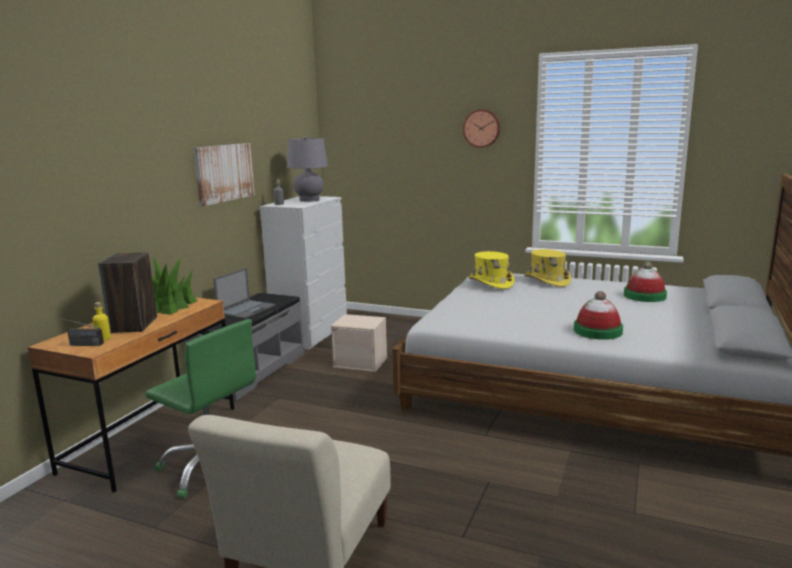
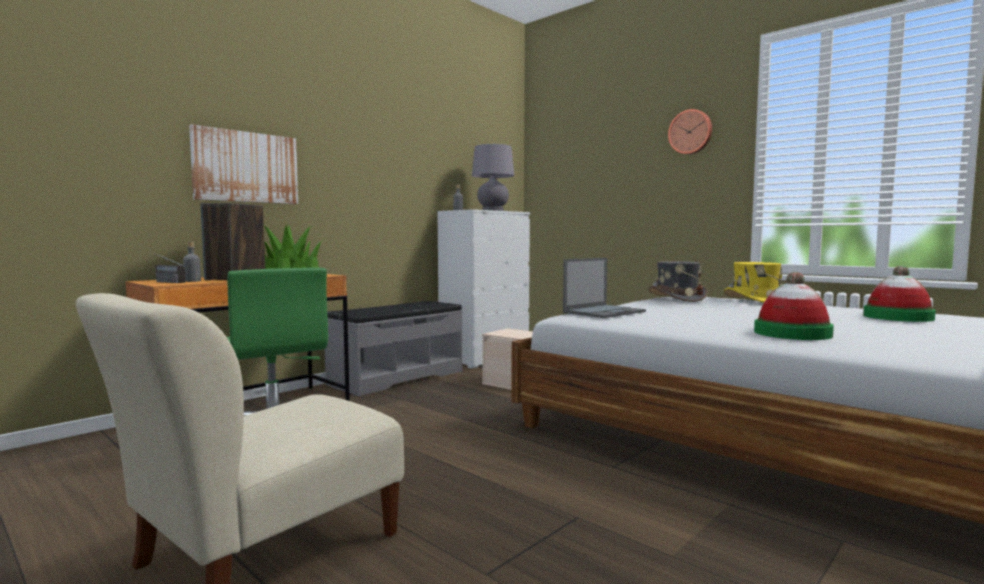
camera: 20 degrees right, 10 degrees down
(103, 338) = (192, 281): yellow bottle -> grey bottle
(224, 173) = (396, 168): picture -> picture (246, 167)
(247, 309) = (397, 307): laptop -> laptop (604, 312)
(490, 283) = (676, 298): yellow hat -> grey hat

